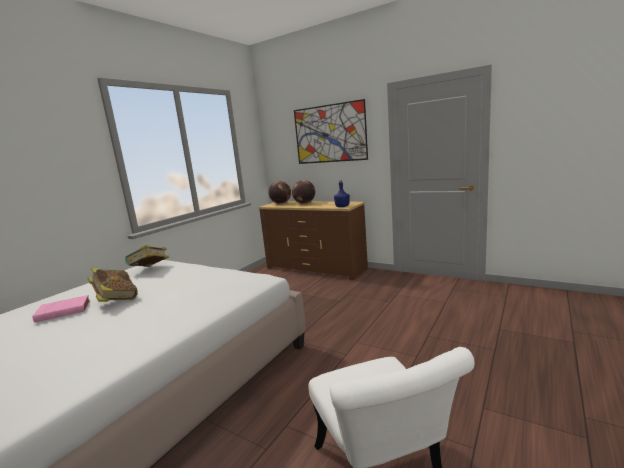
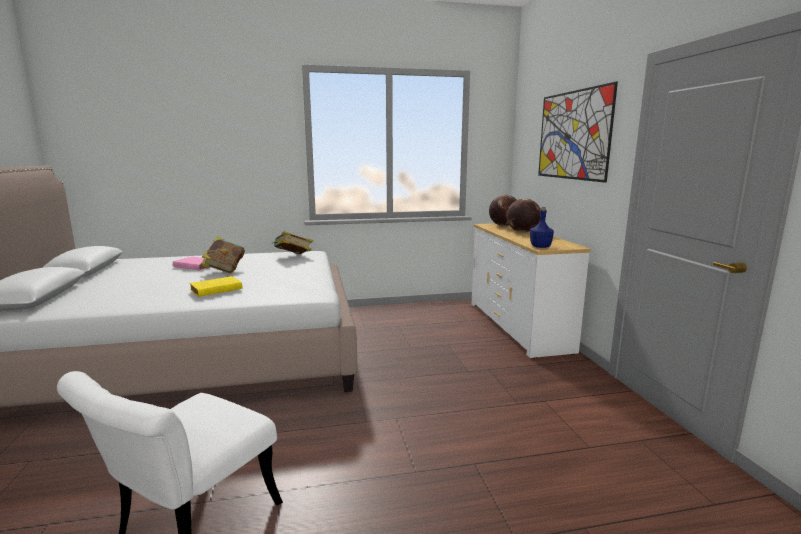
camera: 45 degrees right, 0 degrees up
(170, 311) = (215, 289): none -> yellow book
(315, 268) = (518, 326): brown dresser -> white dresser

